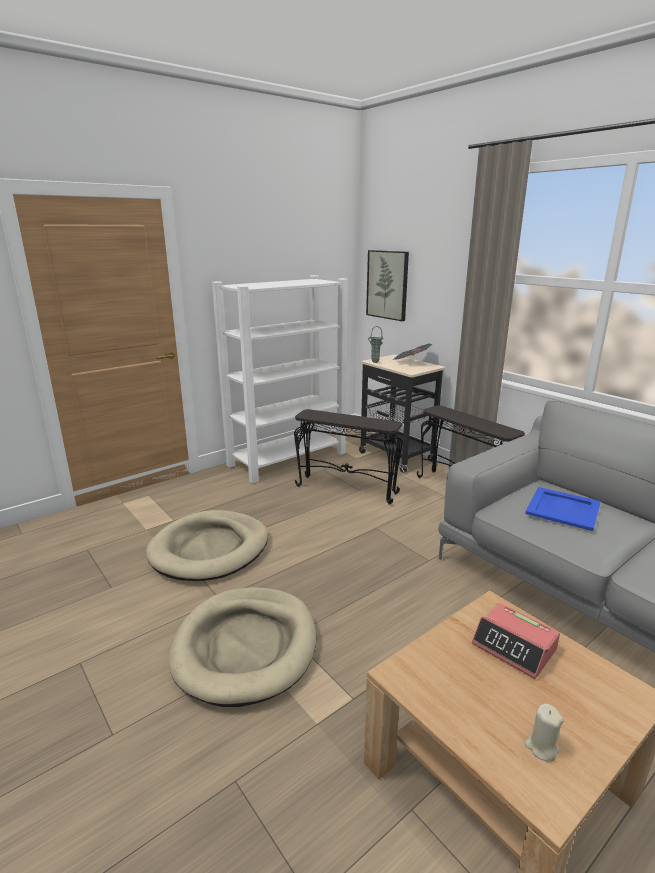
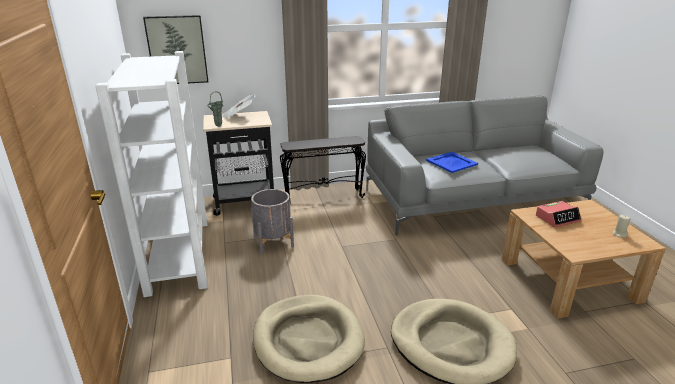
camera: 65 degrees left, 5 degrees up
(346, 490) = (273, 241): black side table -> grey planter

